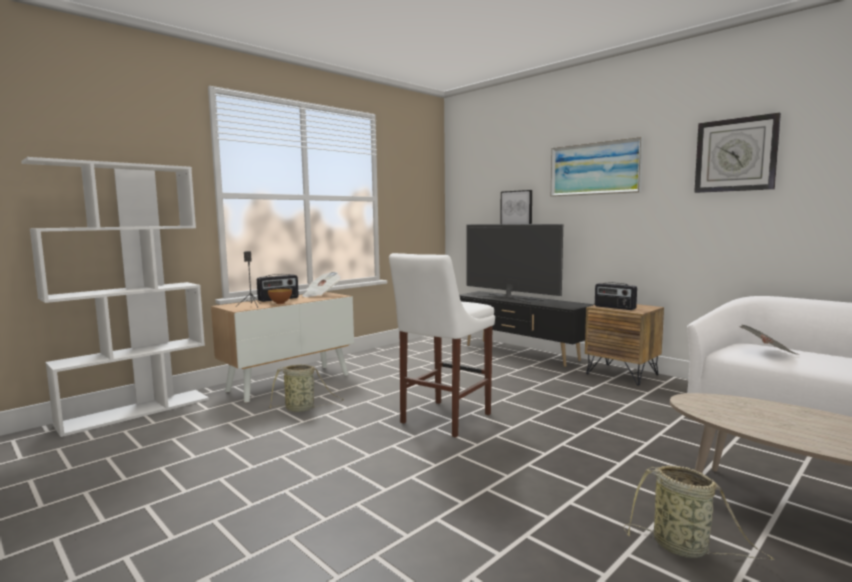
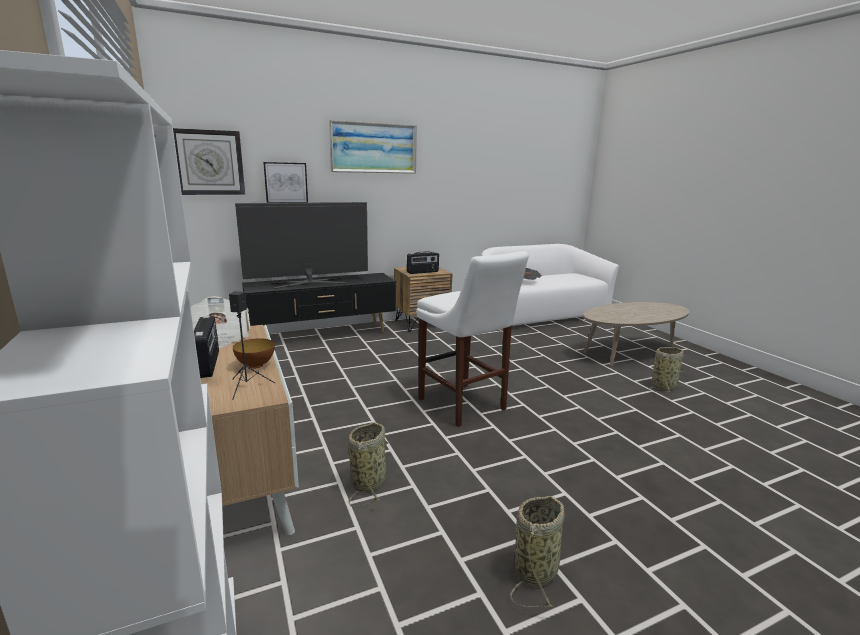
camera: 70 degrees left, 10 degrees up
(216, 472) = (537, 569): none -> basket
(735, 155) = (475, 150): wall clock -> wall clock (209, 162)

